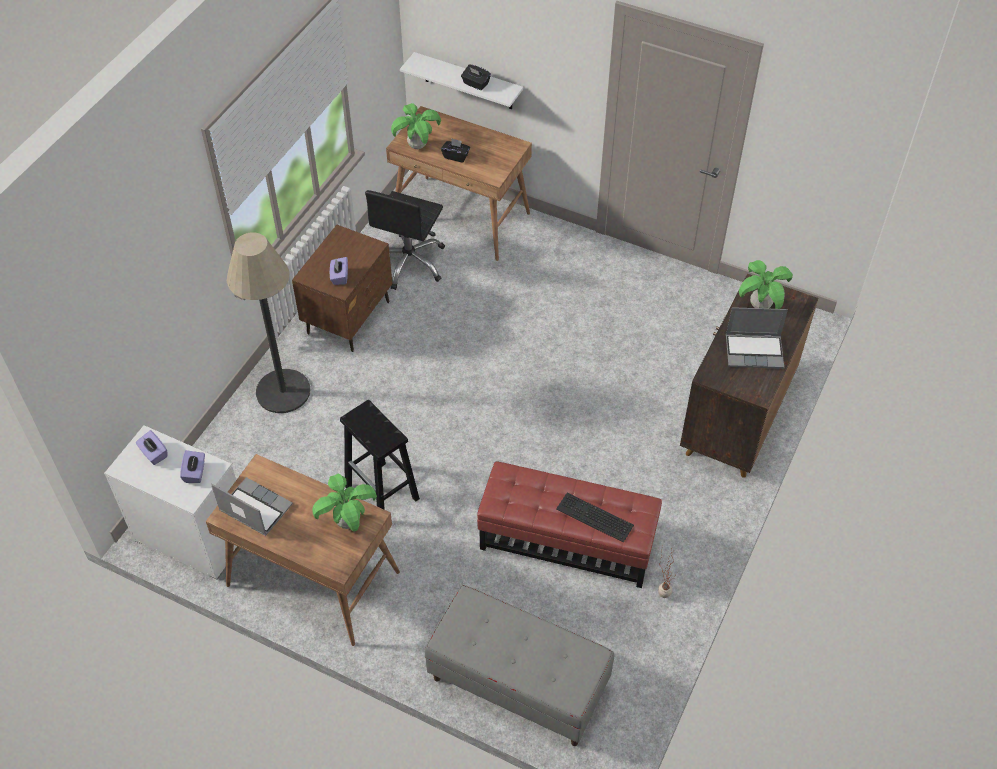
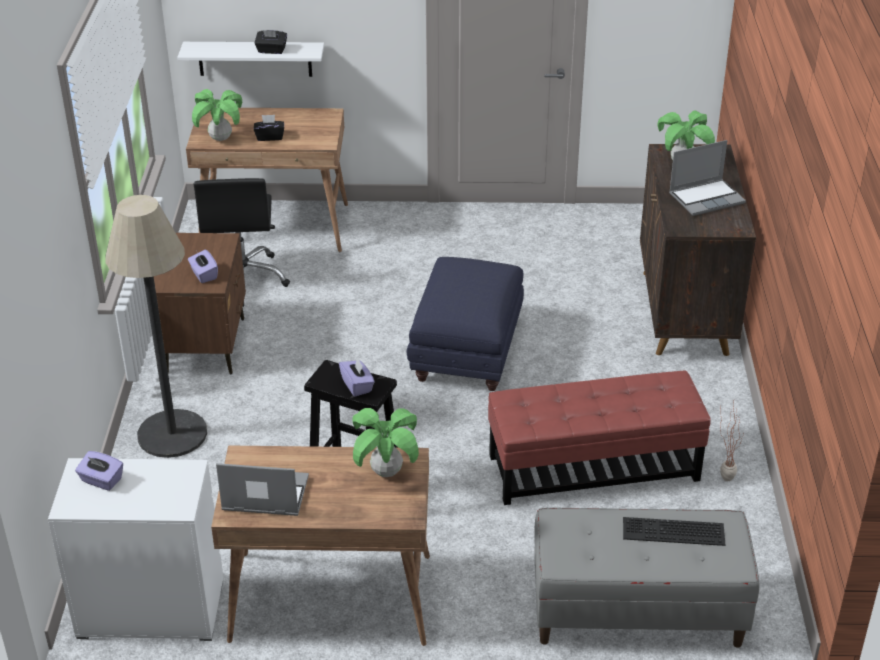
camera: 25 degrees left, 15 degrees down
(195, 472) = (168, 482): purple tissue box -> purple tissue box (357, 386)
(537, 395) = (467, 351): none -> blue ottoman
(593, 518) = (631, 406): keyboard -> keyboard (672, 533)

